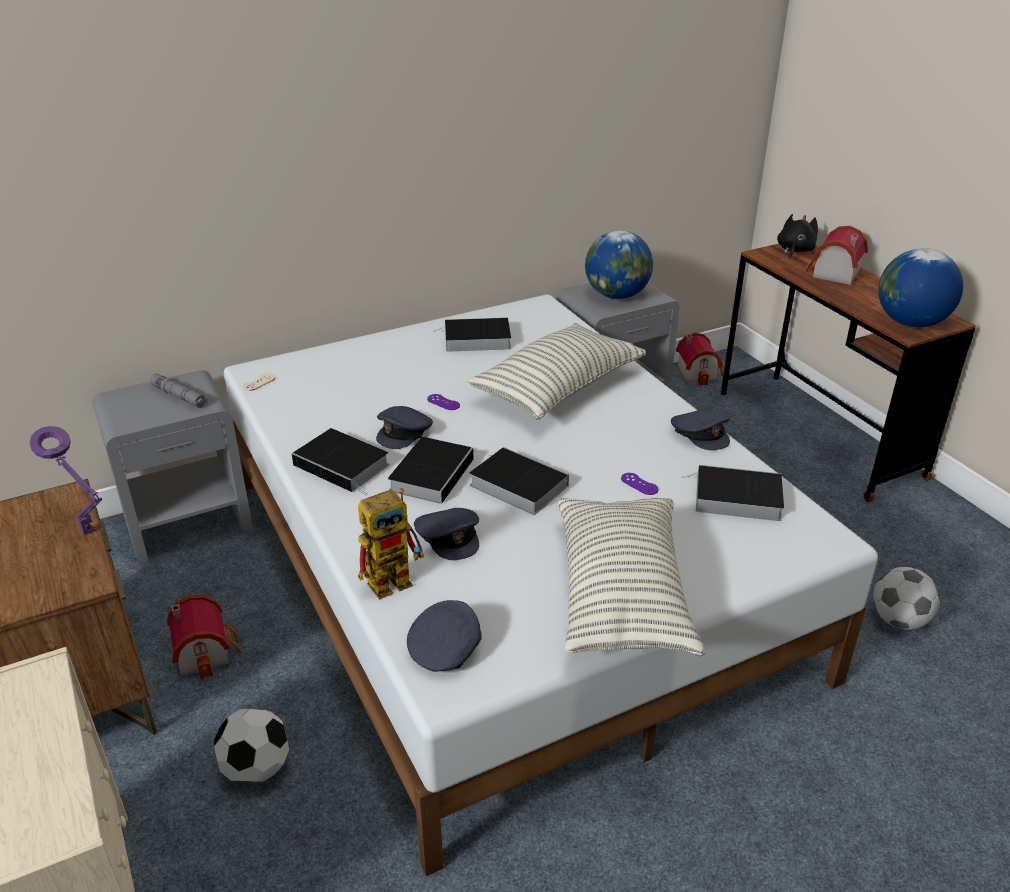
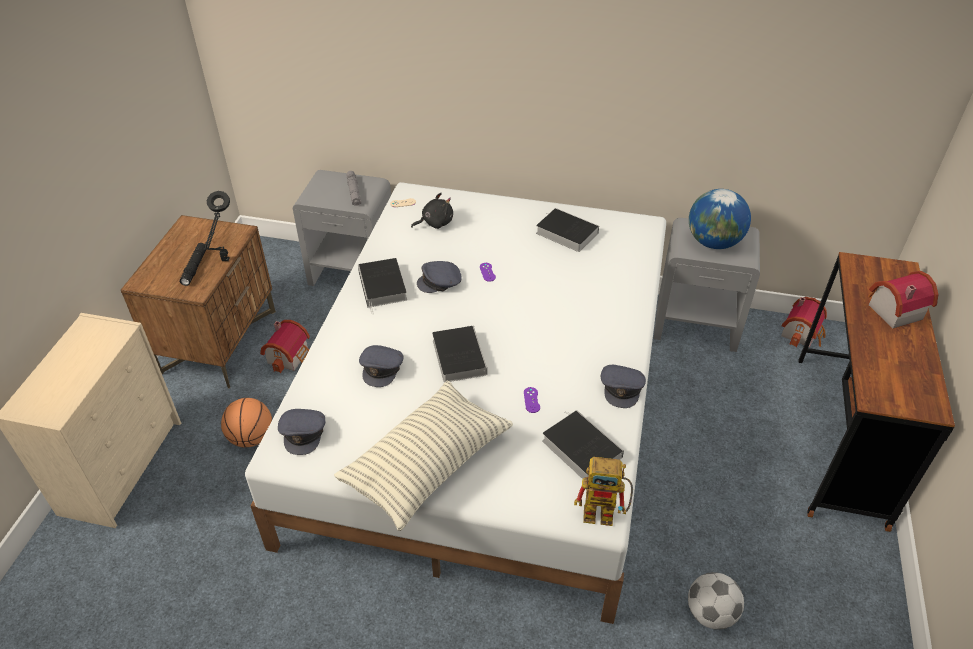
camera: 40 degrees right, 10 degrees up
(48, 560) = (195, 267): none -> black flashlight
(90, 533) = (225, 261): purple table lamp -> black table lamp
(256, 768) = (251, 438): football -> basketball
(396, 578) = (327, 376): toy robot -> toy robot (605, 513)
(432, 473) = (422, 319): book -> none
(445, 647) = (303, 433): grey cap -> grey cap turned 105 degrees clockwise
(558, 389) = (570, 300): pillow -> none
(794, 250) = (891, 272): black plush toy -> black plush toy (435, 223)
(910, 323) = (891, 391): globe -> none

